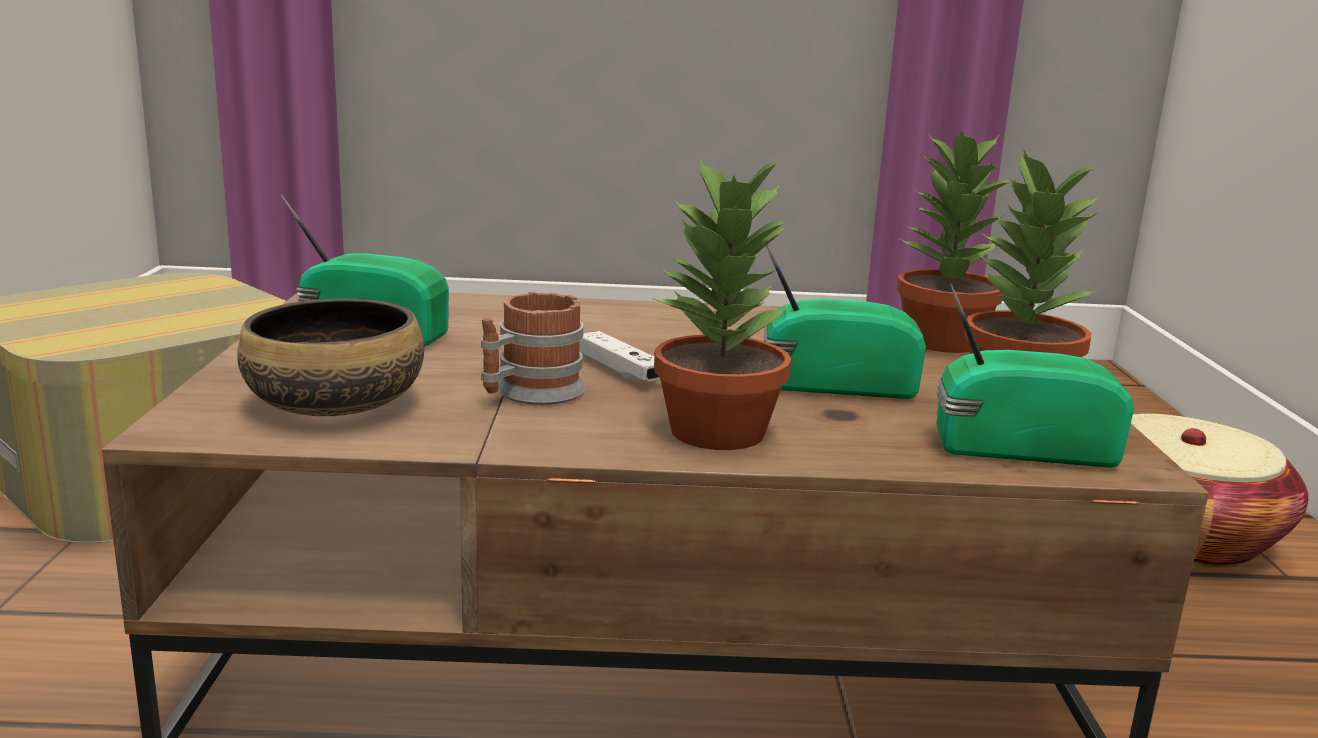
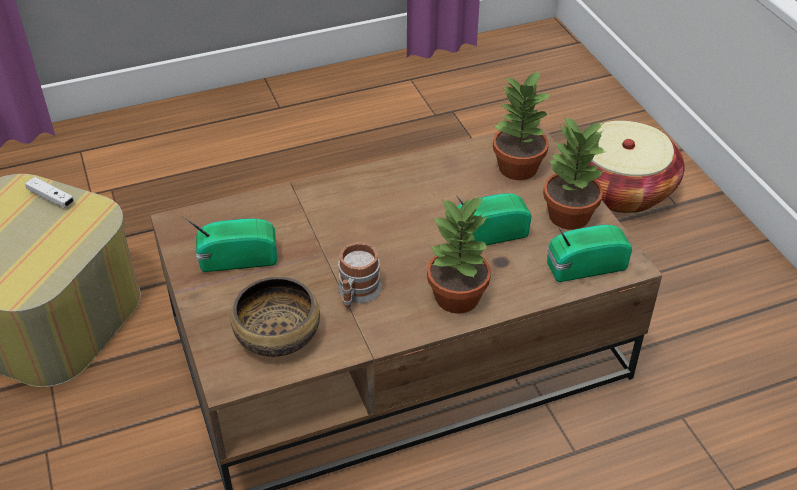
camera: 20 degrees left, 25 degrees up
(620, 372) = (384, 256): white game controller -> white game controller (51, 198)

